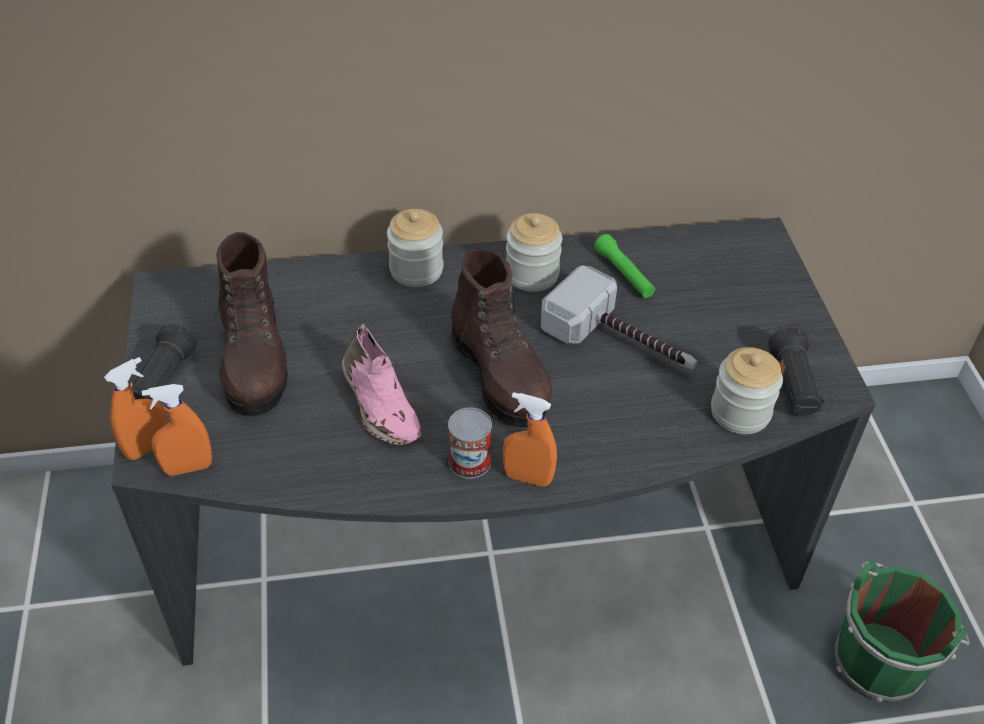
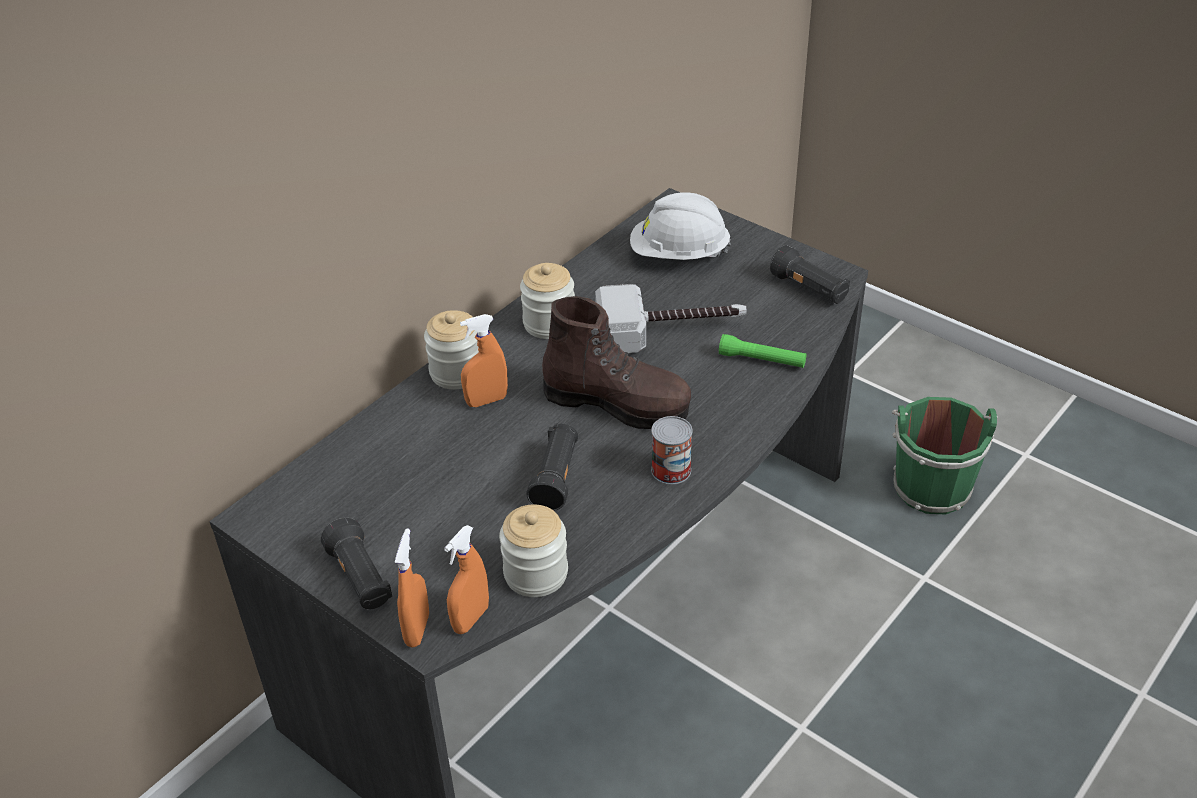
camera: 40 degrees left, 5 degrees down
(255, 362) = (419, 515): brown boot -> none
(379, 404) = (556, 478): pink shoe -> black flashlight
(528, 478) = (722, 453): orange spray bottle -> orange spray bottle (486, 400)
(624, 274) = (614, 284): green flashlight -> green flashlight (762, 360)
(712, 281) = (679, 255): none -> white hard hat
(740, 412) = (799, 325): jar -> jar (536, 573)

